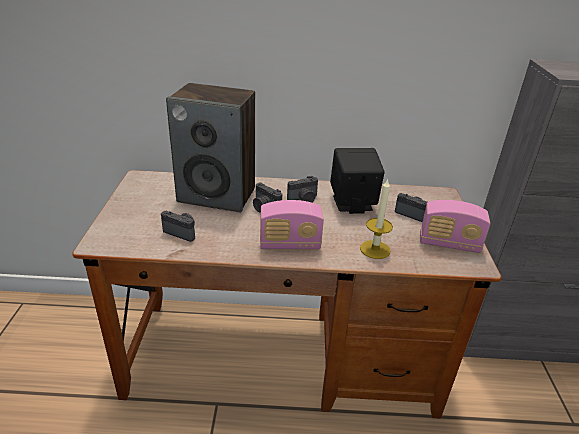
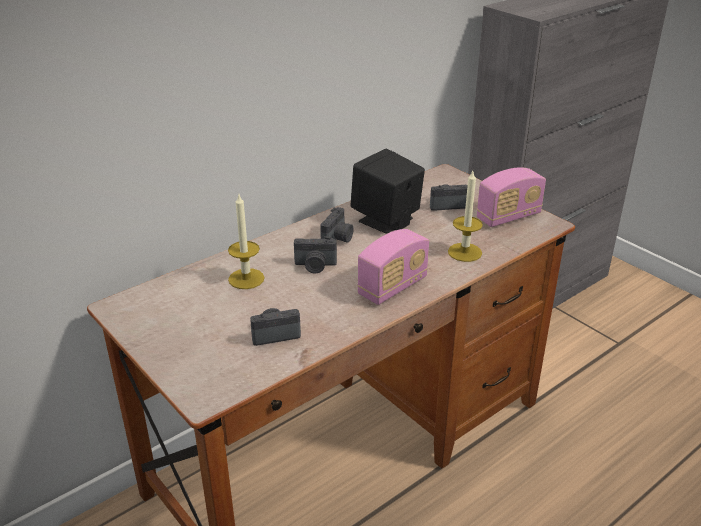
camera: 40 degrees left, 0 degrees up
(218, 195) = (246, 279): speaker -> candle

